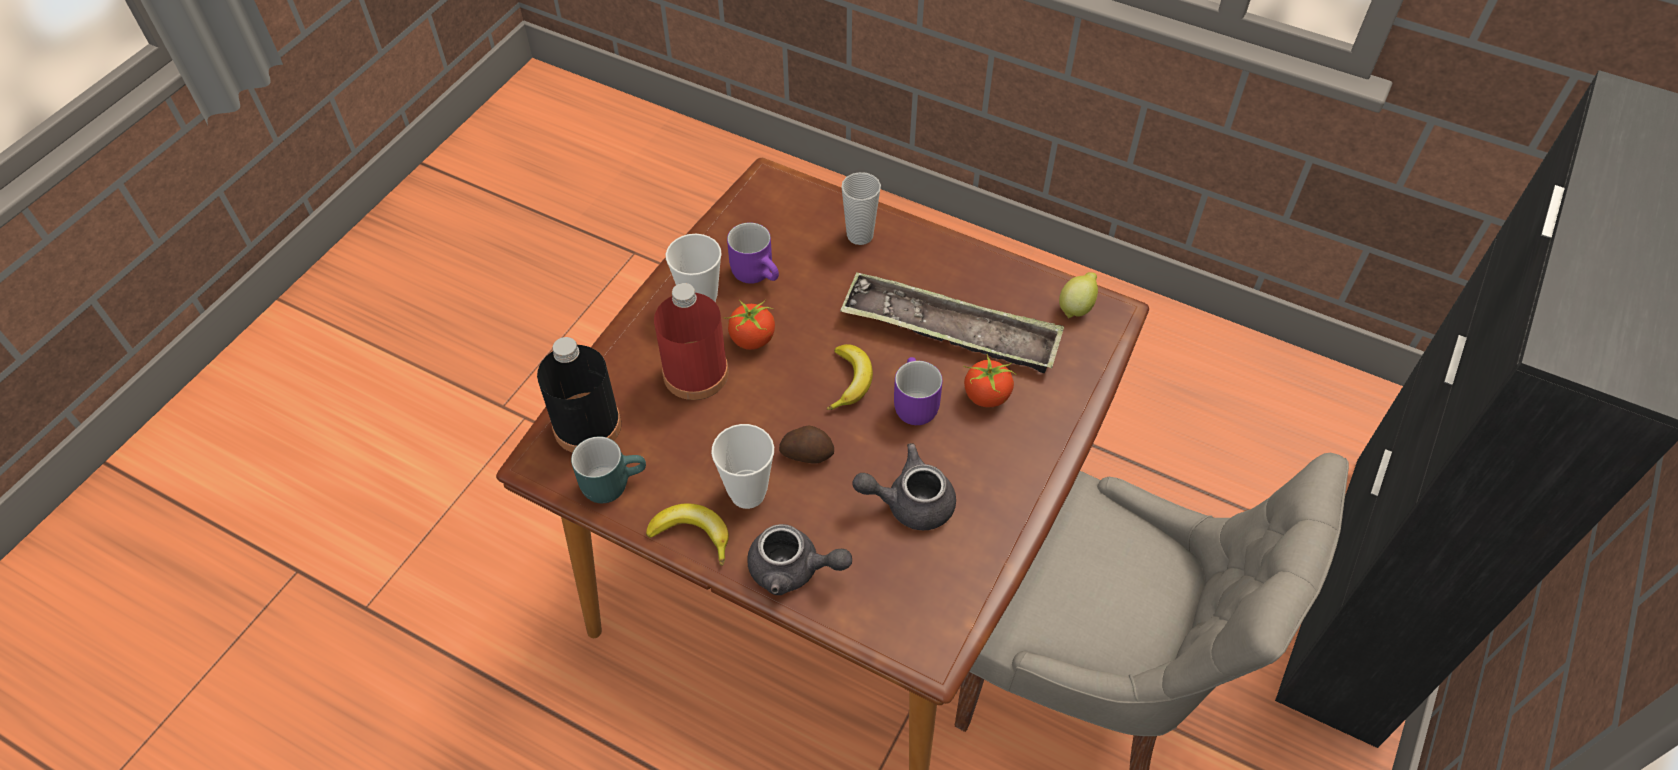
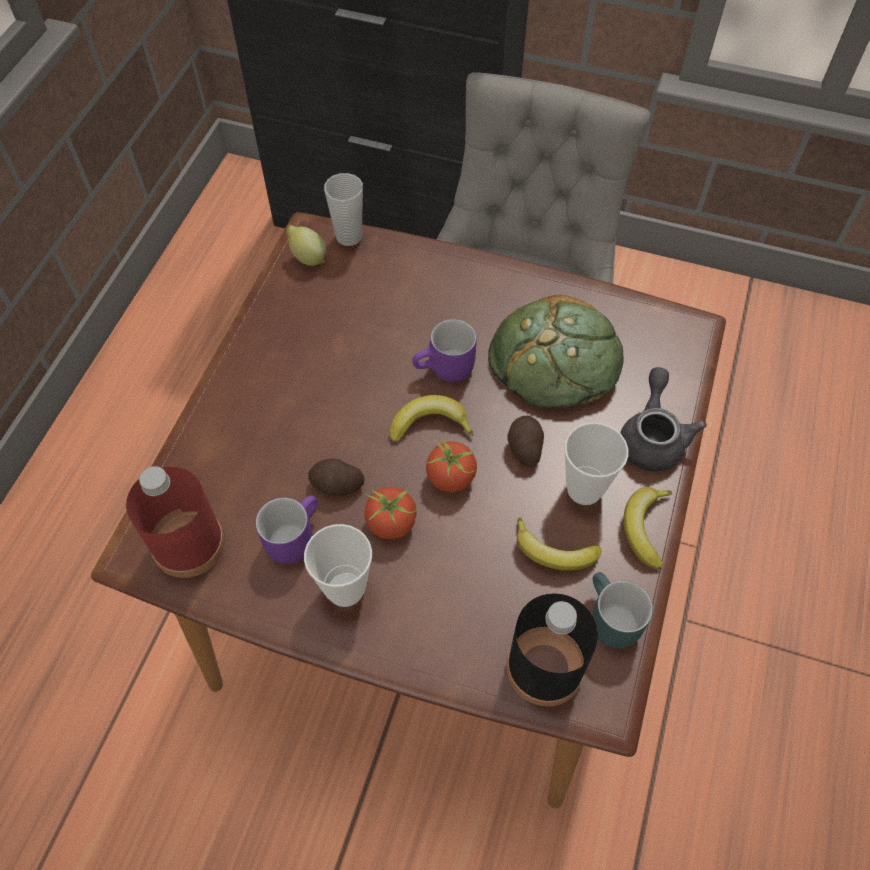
camera: 100 degrees left, 5 degrees up
(689, 454) = (553, 552): none -> banana
(695, 373) = (448, 570): red bottle -> red bottle (188, 544)
(800, 306) = (337, 485): none -> potato
(860, 235) = (226, 444): cup -> cup (349, 236)
(909, 502) = (556, 360): grey teapot -> bread
(950, 331) = (351, 350): tray -> none
(986, 396) = (426, 316): tomato -> tomato (451, 478)

